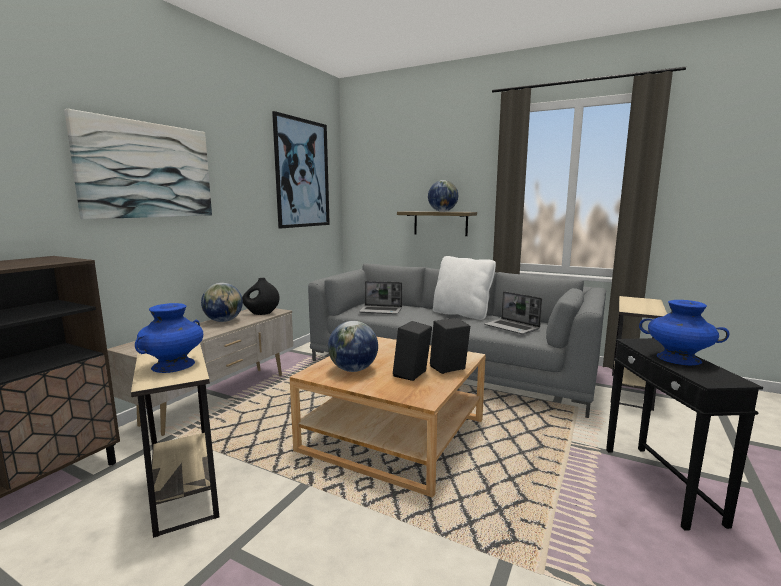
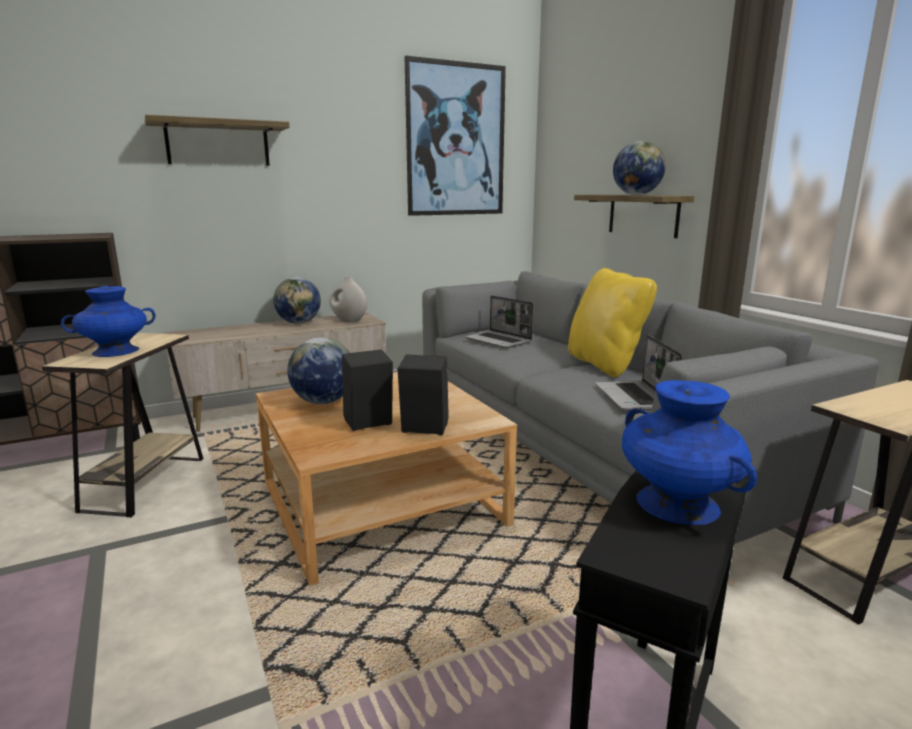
camera: 35 degrees right, 5 degrees up
(147, 170) = (218, 143): picture -> shelf
(261, 313) = (348, 321): black vase -> white vase
(462, 314) = (605, 364): white pillow -> yellow pillow

